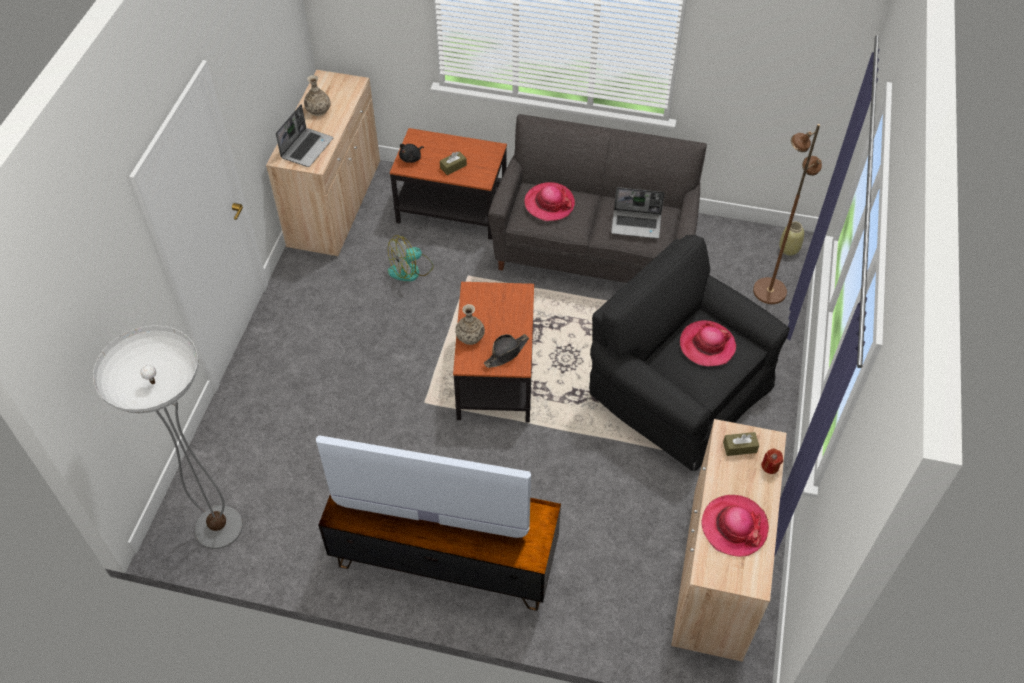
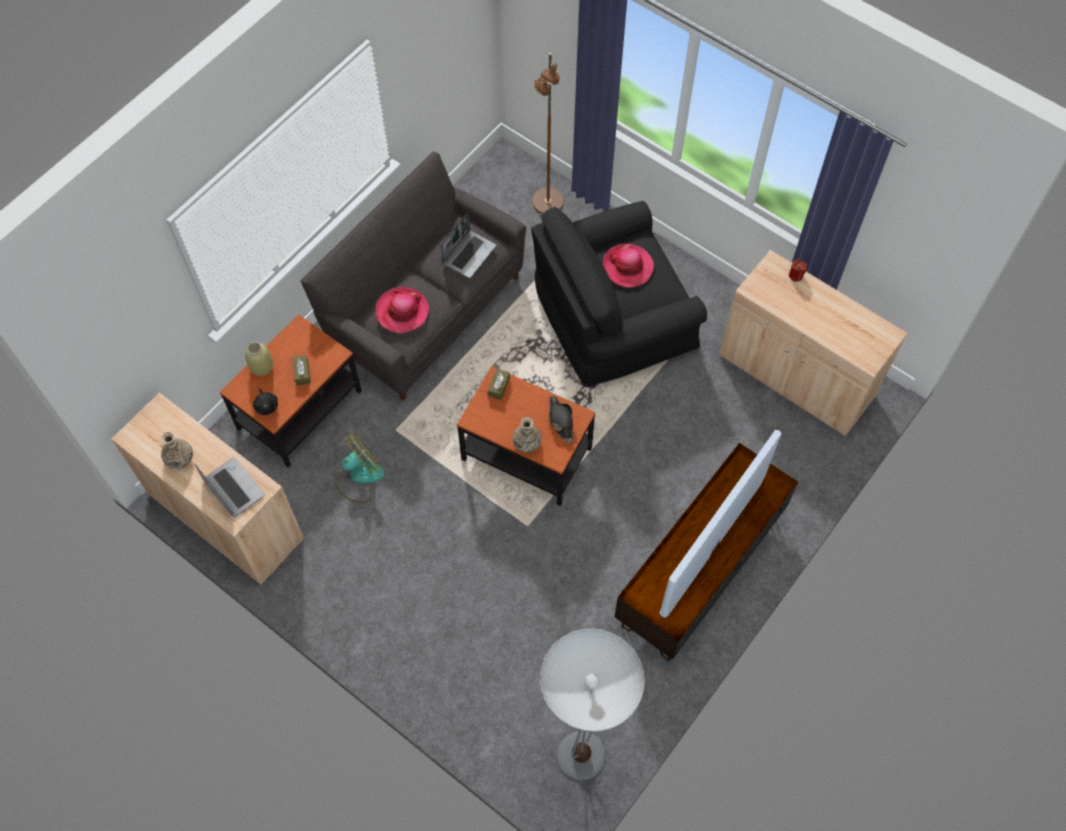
camera: 65 degrees left, 10 degrees up
(411, 270) = (359, 477): fan -> fan turned 120 degrees counterclockwise
(734, 526) = (838, 325): hat -> none
(739, 447) = (770, 286): brown tissue box -> brown tissue box (499, 387)
(788, 249) = (510, 164): beige vase -> beige vase (262, 367)

